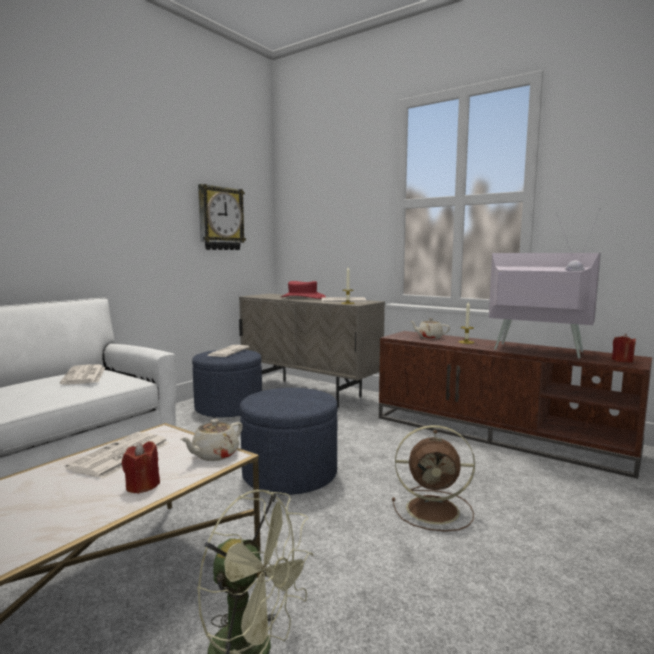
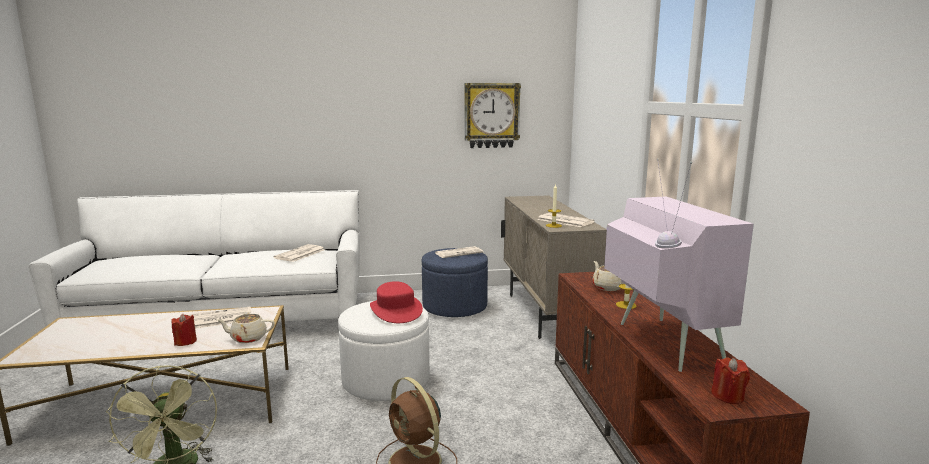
camera: 45 degrees right, 5 degrees up
(290, 474) = (386, 380): blue ottoman -> white ottoman
(302, 298) = (548, 208): red hat -> red hat (395, 310)

